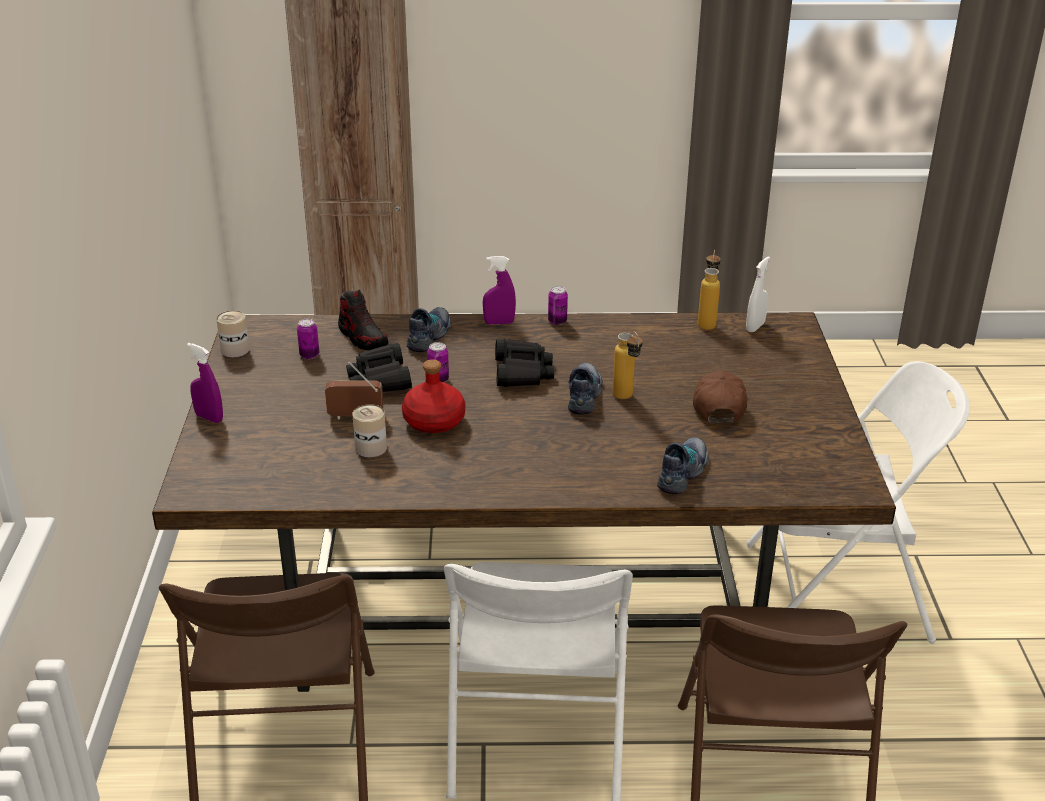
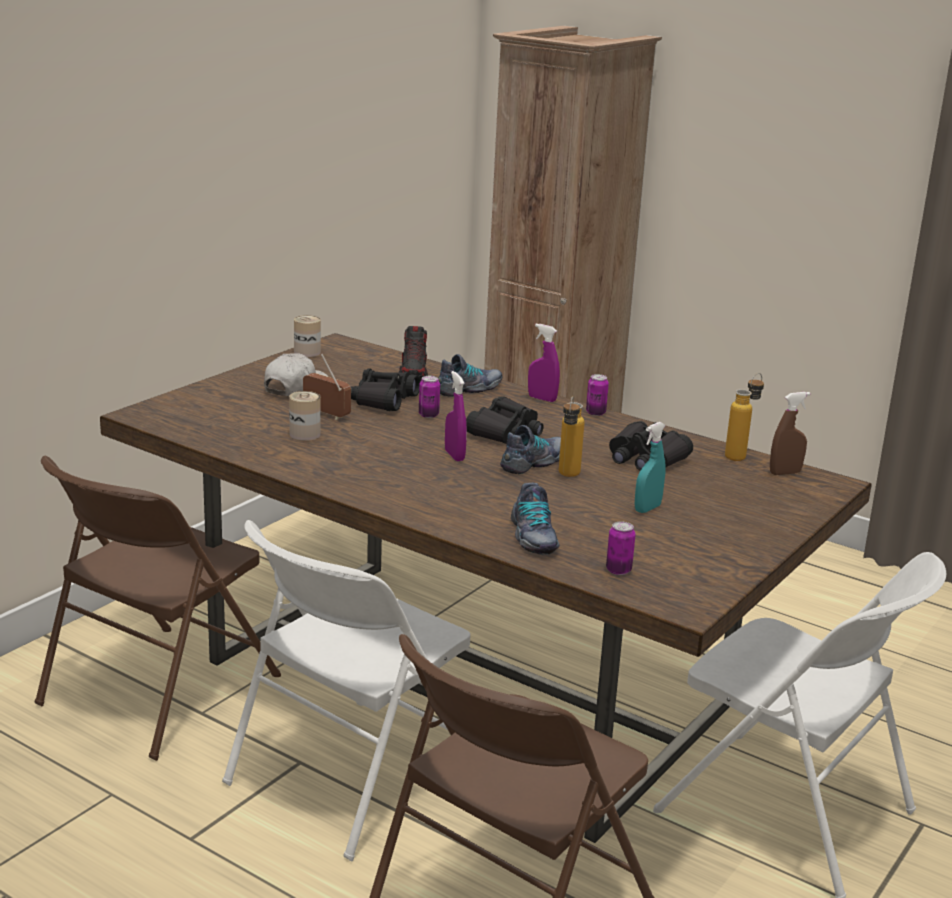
camera: 35 degrees right, 10 degrees down
(209, 418) = (223, 381): purple spray bottle -> purple spray bottle (454, 456)
(285, 396) = (296, 387): none -> white cap
(309, 355) = (355, 371): can -> can (618, 570)
(434, 422) = (379, 436): red bottle -> none
(652, 354) = (645, 458): none -> black binoculars
(683, 472) = (533, 536): shoe -> shoe turned 105 degrees clockwise
(718, 405) = (647, 508): brown cap -> turquoise spray bottle
(755, 327) = (785, 473): white spray bottle -> brown spray bottle

